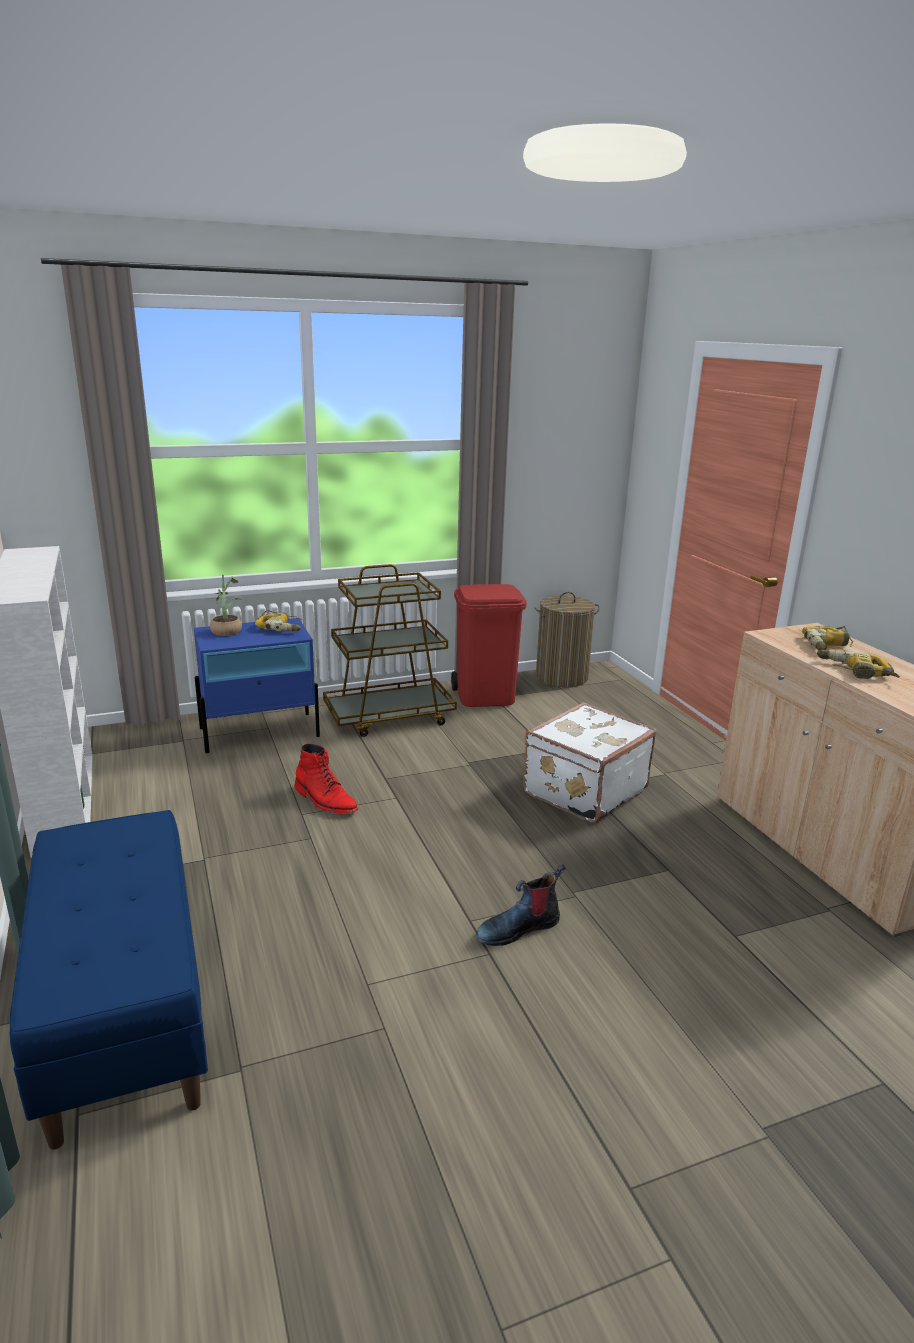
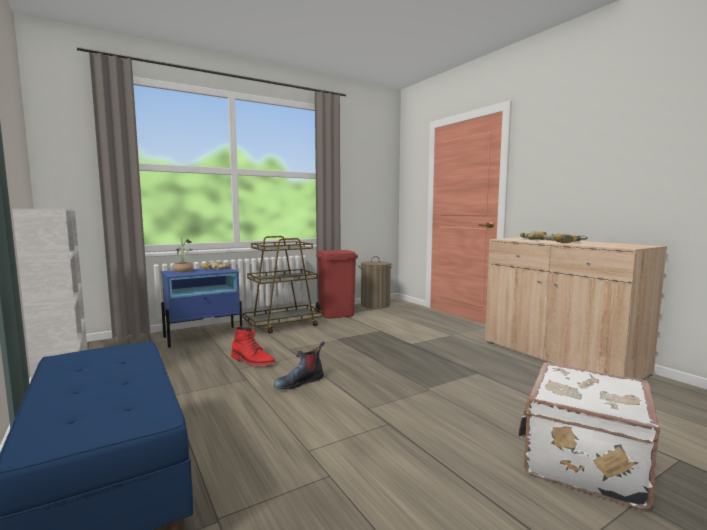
camera: 10 degrees left, 15 degrees down
(518, 928) = (401, 408): boot -> boot (300, 382)
(583, 790) = (409, 345): white suitcase -> white suitcase (582, 462)

